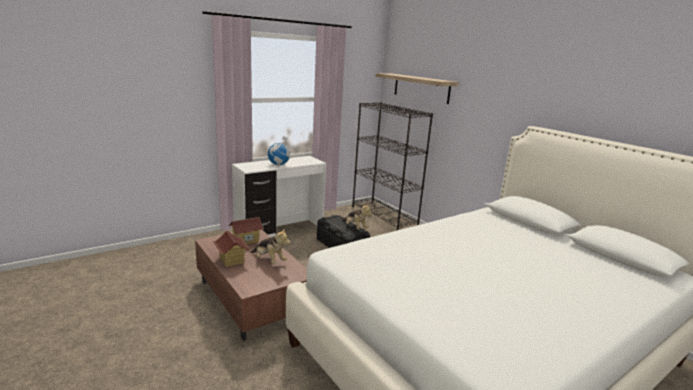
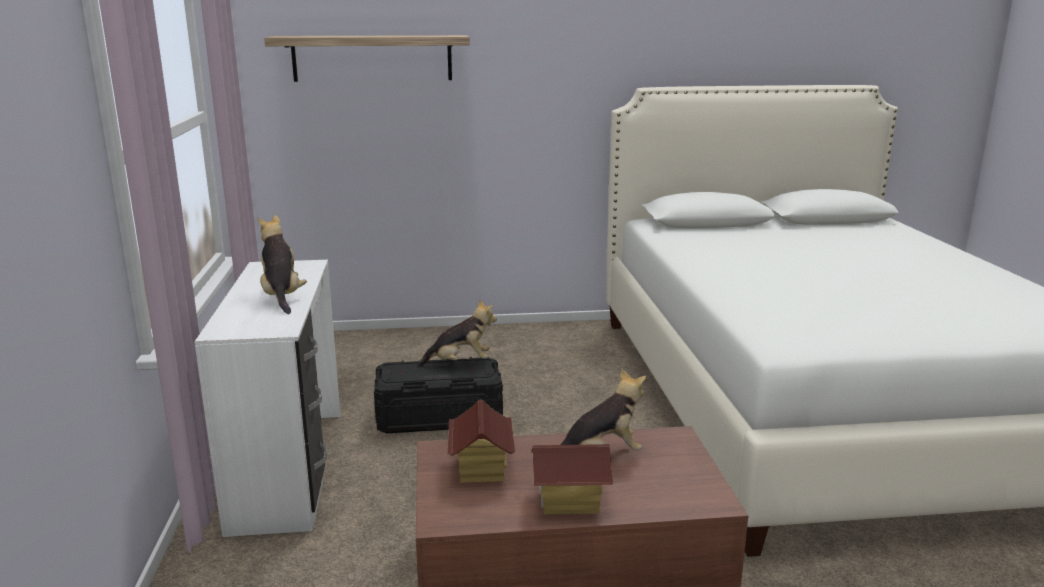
camera: 60 degrees left, 0 degrees up
(279, 164) = (282, 296): globe -> plush toy
(384, 216) = (357, 343): black bookcase -> none

